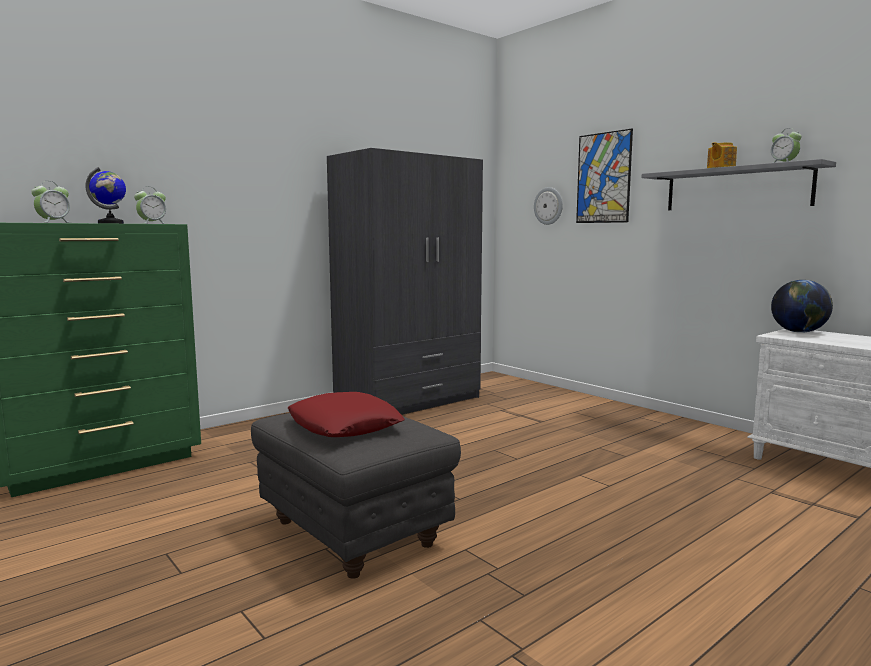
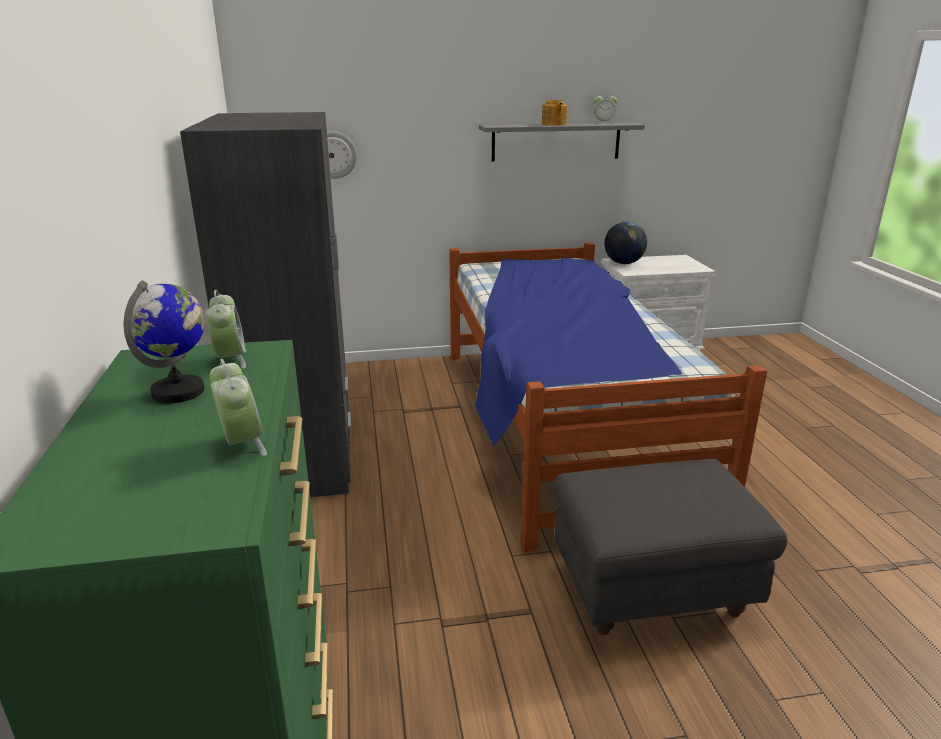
camera: 60 degrees left, 15 degrees up
(344, 425) = (678, 500): red pillow -> none
(580, 456) = (560, 423): none -> bed
(603, 178) = (411, 123): picture -> none

